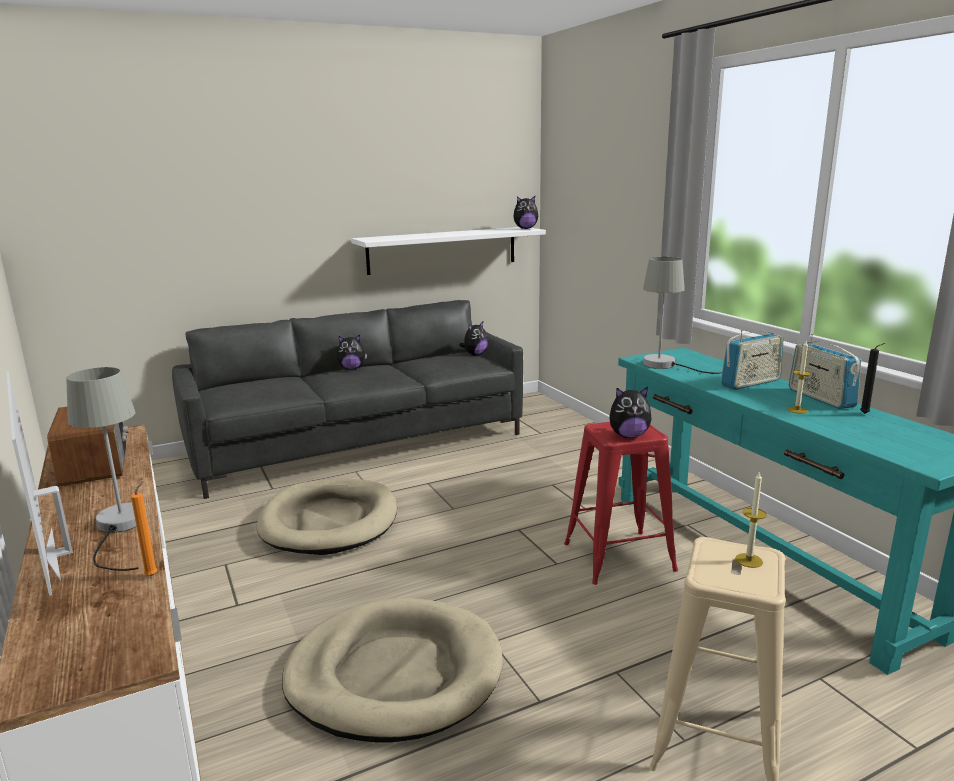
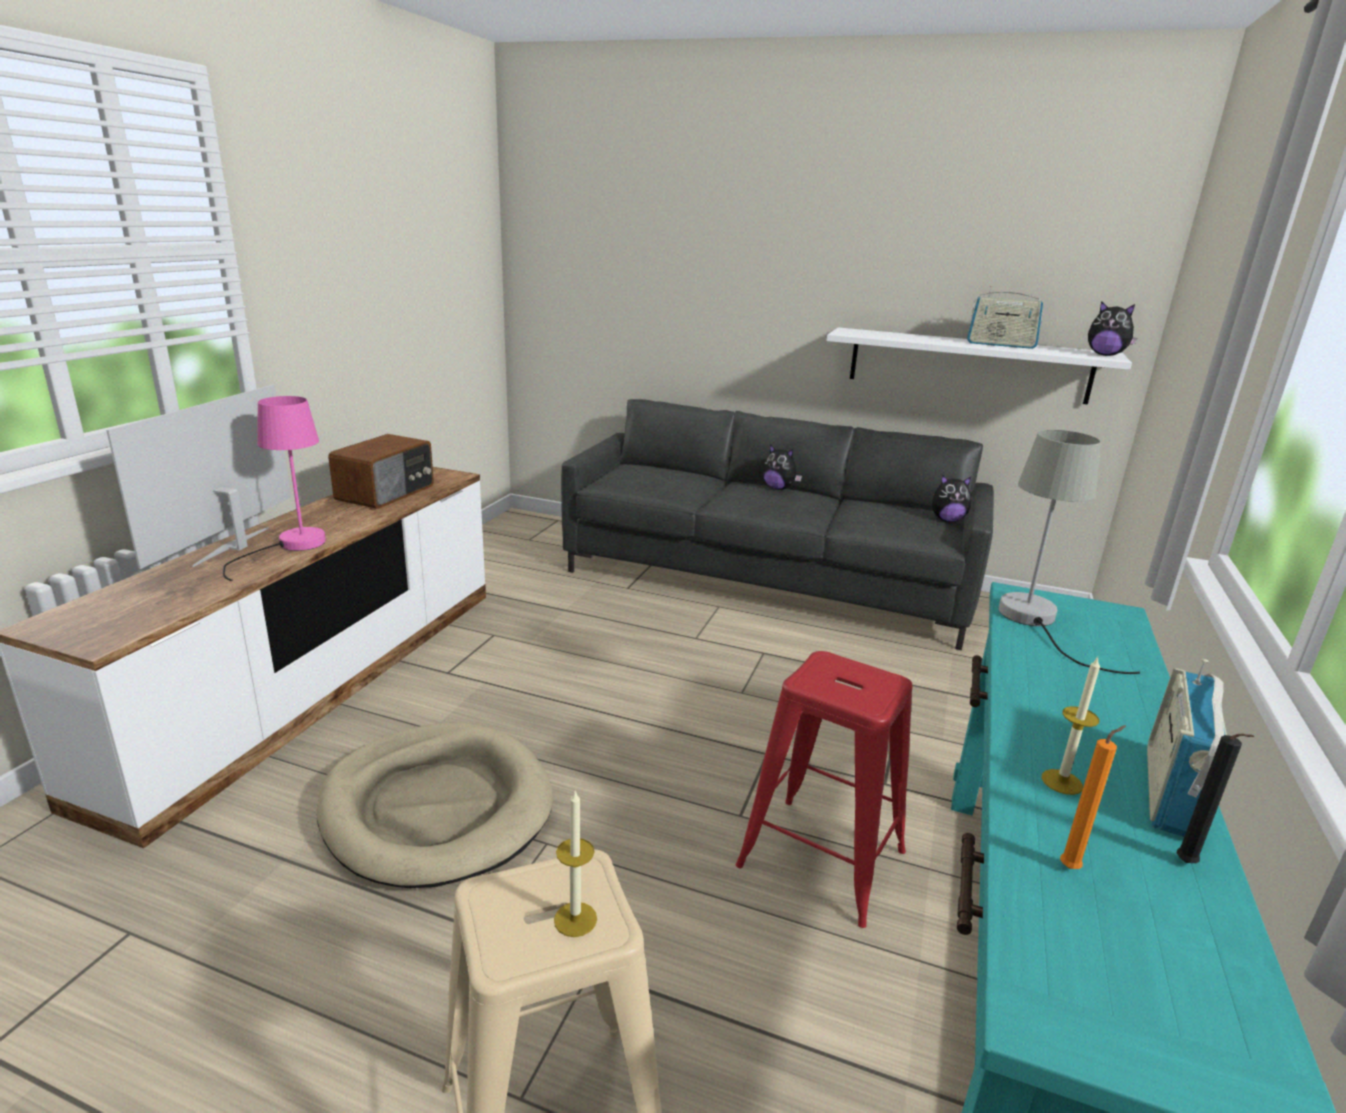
camera: 45 degrees right, 5 degrees up
(120, 528) = (291, 547): grey table lamp -> pink table lamp
(153, 575) = (227, 590): orange candle -> orange candle (1072, 867)
(330, 521) = (619, 642): beige dog bed -> none
(628, 436) = (836, 690): plush toy -> none
(750, 383) = (1103, 705): radio -> radio (1000, 345)

